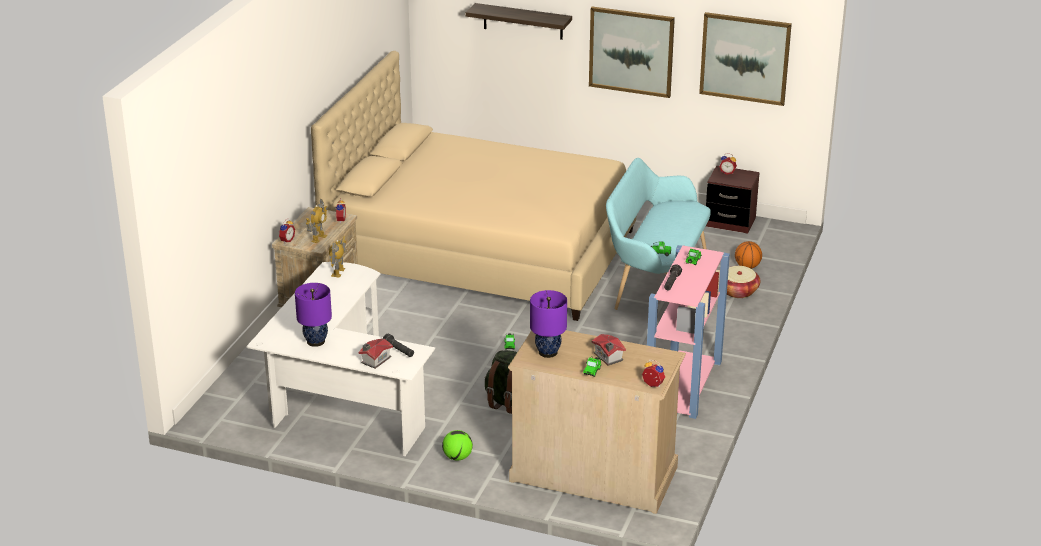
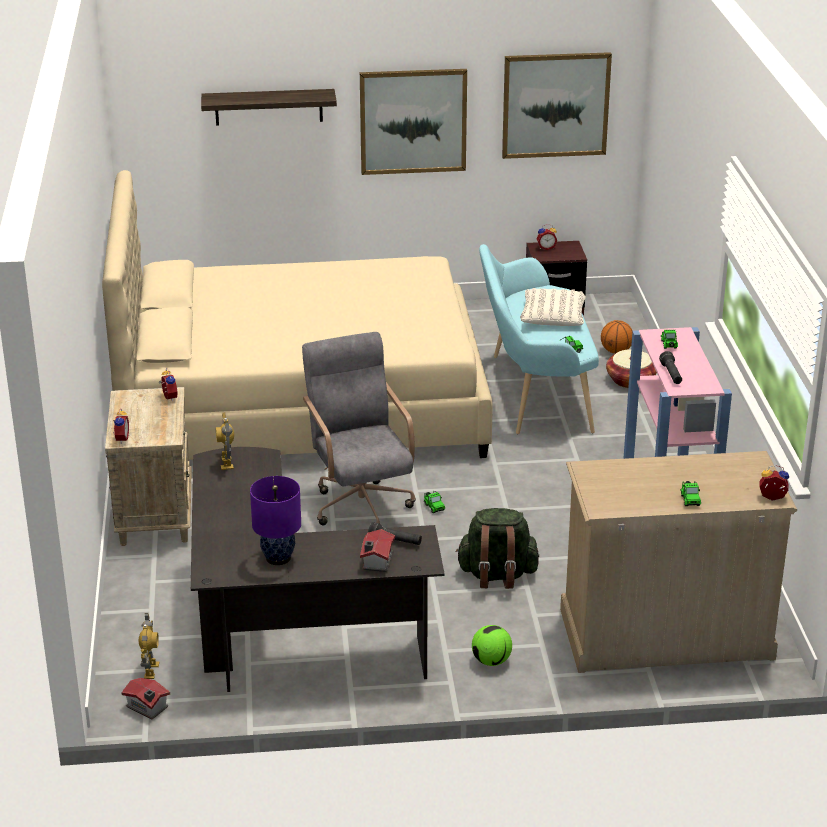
camera: 25 degrees left, 0 degrees up
(318, 238) = (161, 426): toy robot -> toy robot (150, 670)
(340, 401) = (285, 633): white desk -> black desk
(460, 331) = (360, 505): none -> grey office chair
(548, 352) = (617, 491): purple table lamp -> none
(608, 357) = (690, 479): toy house -> toy house (147, 708)
(674, 224) = (553, 315): none -> beige pillow

